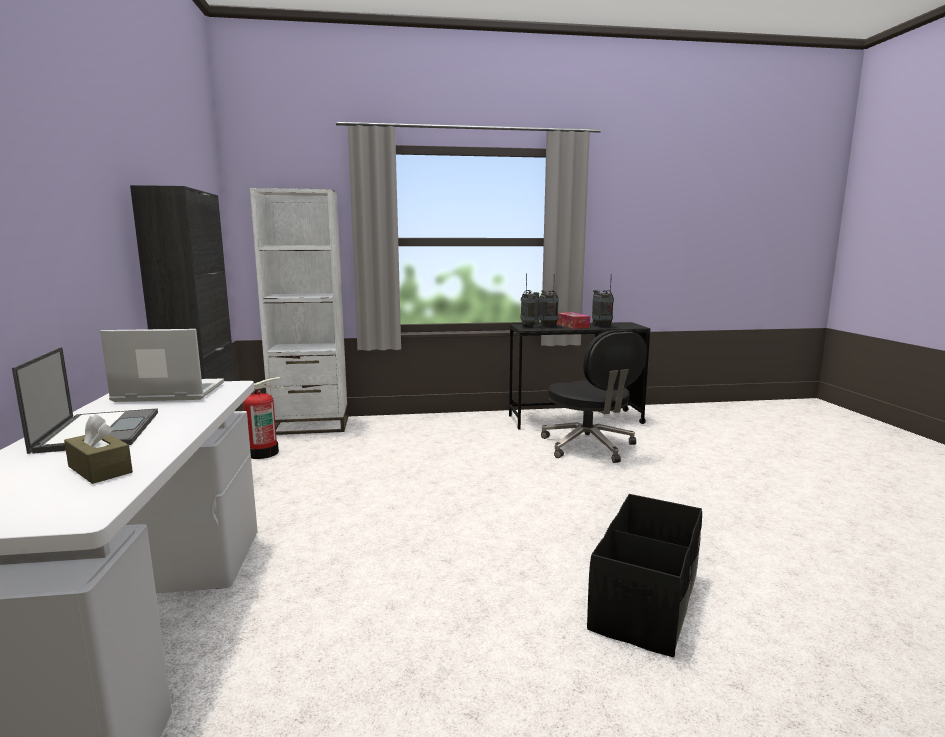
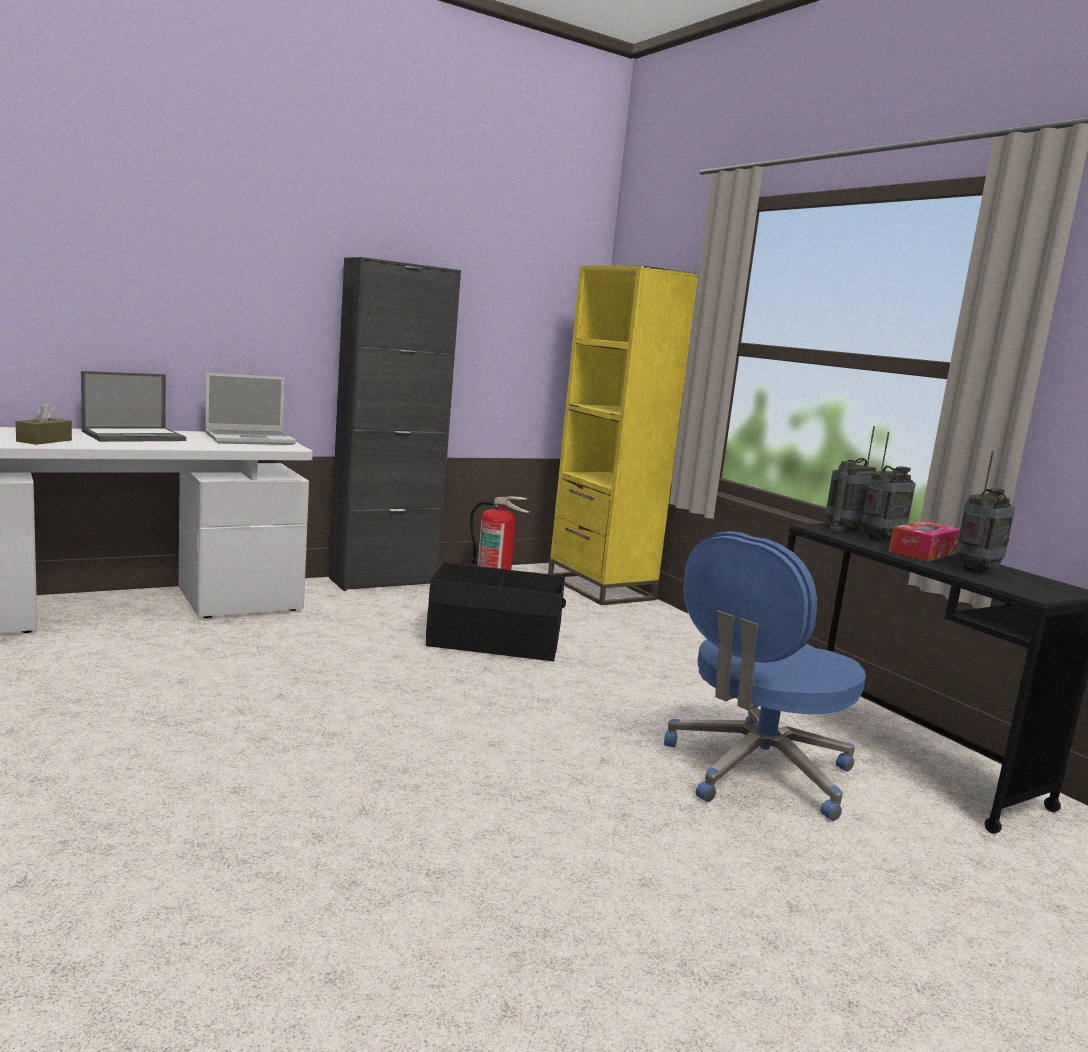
camera: 65 degrees right, 0 degrees up
(168, 393) = (251, 439): laptop -> laptop turned 90 degrees clockwise
(310, 425) = (600, 588): white bookcase -> yellow bookcase
(589, 446) = (756, 771): black office chair -> blue office chair
(646, 600) = (212, 822): black storage box -> black storage box (494, 643)

